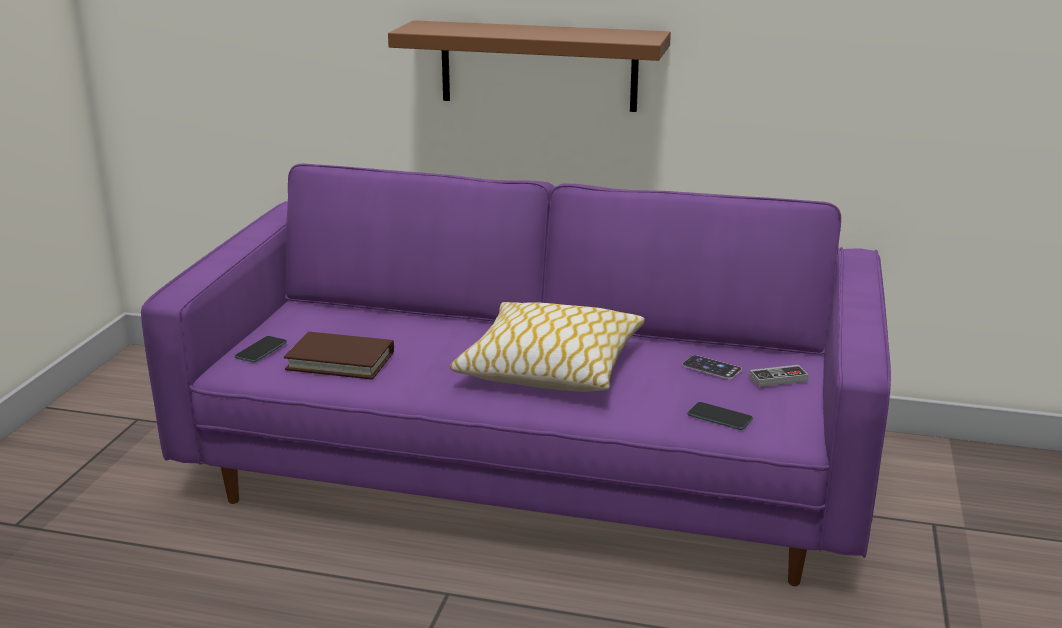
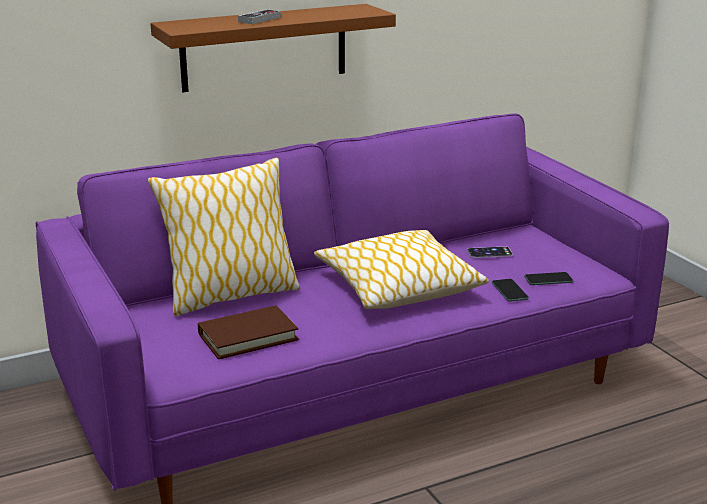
camera: 40 degrees left, 0 degrees up
(261, 350) = (167, 353): phone -> phone (509, 291)
(396, 322) = (230, 296): none -> pillow
(778, 379) = (536, 246): game controller -> game controller (259, 19)

